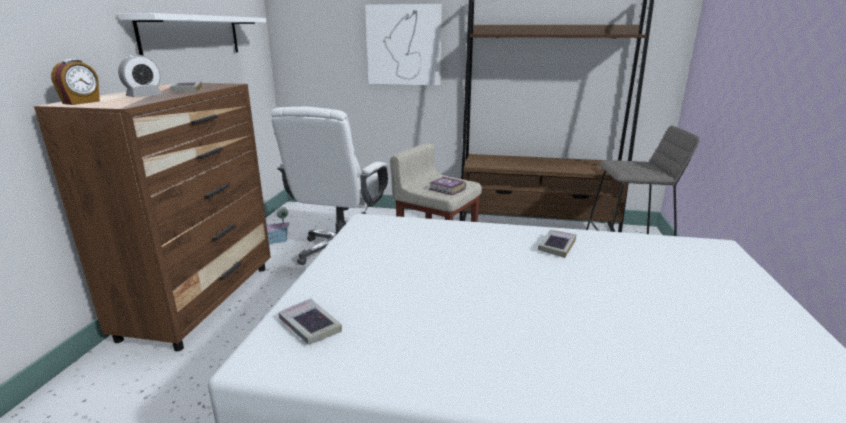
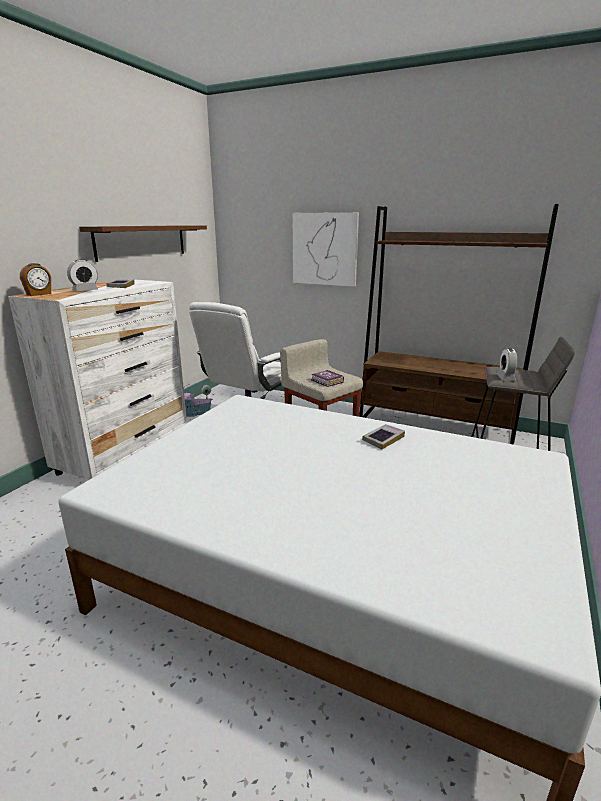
camera: 15 degrees right, 0 degrees up
(192, 36) = (142, 241): white shelf -> brown shelf
(201, 300) = (126, 452): brown dresser -> white dresser
(309, 326) = (143, 473): book -> none
(629, 170) = (505, 377): none -> alarm clock

